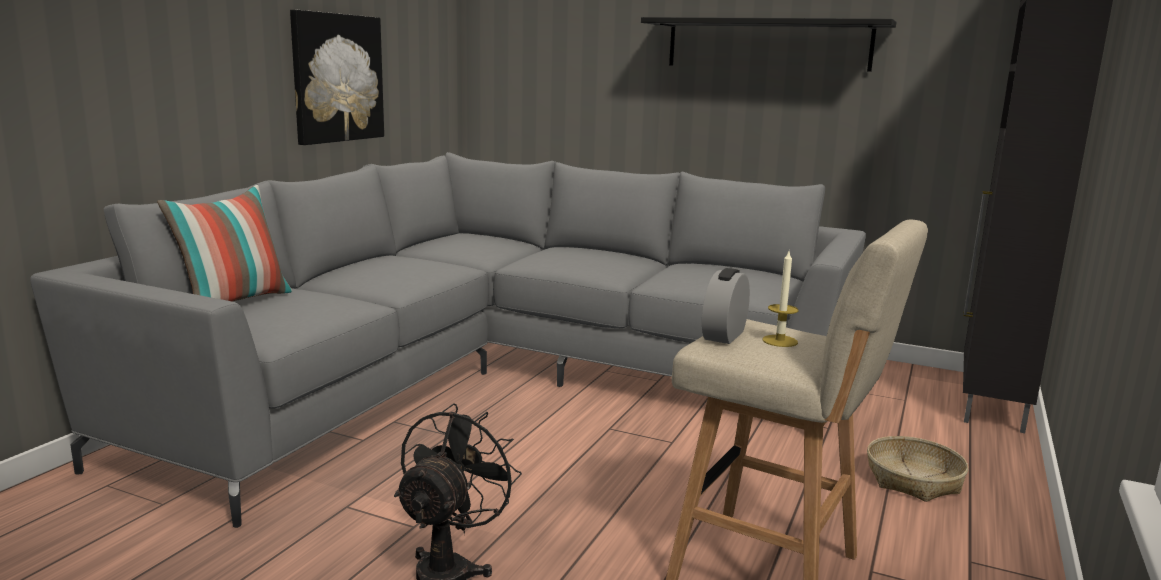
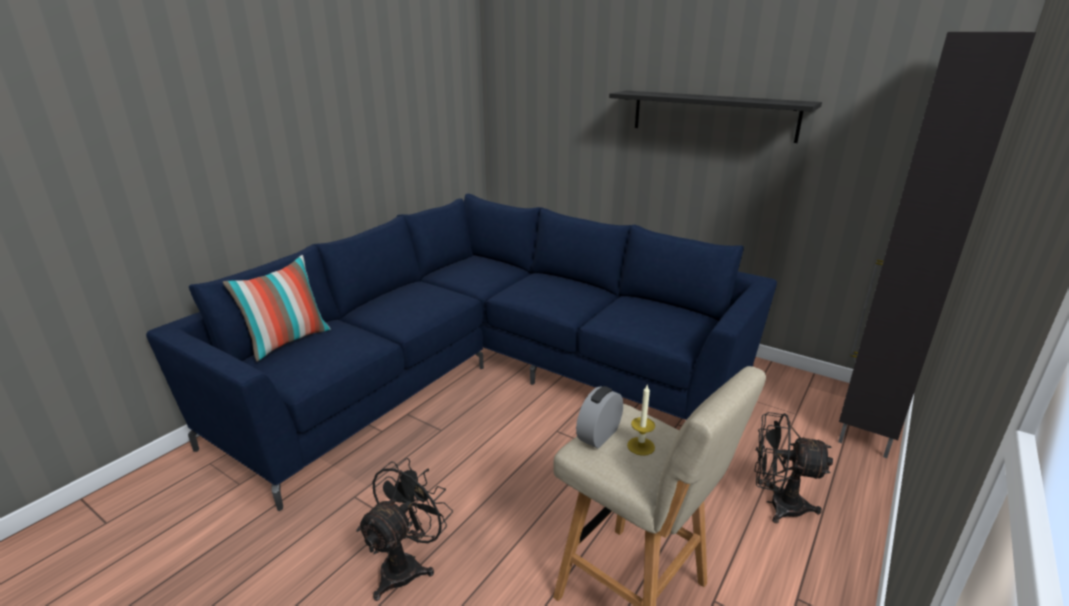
camera: 10 degrees right, 10 degrees up
(337, 78) = (377, 149): picture -> none
(492, 380) = (485, 375): grey sofa -> blue sofa
(913, 480) = (777, 504): basket -> black fan

